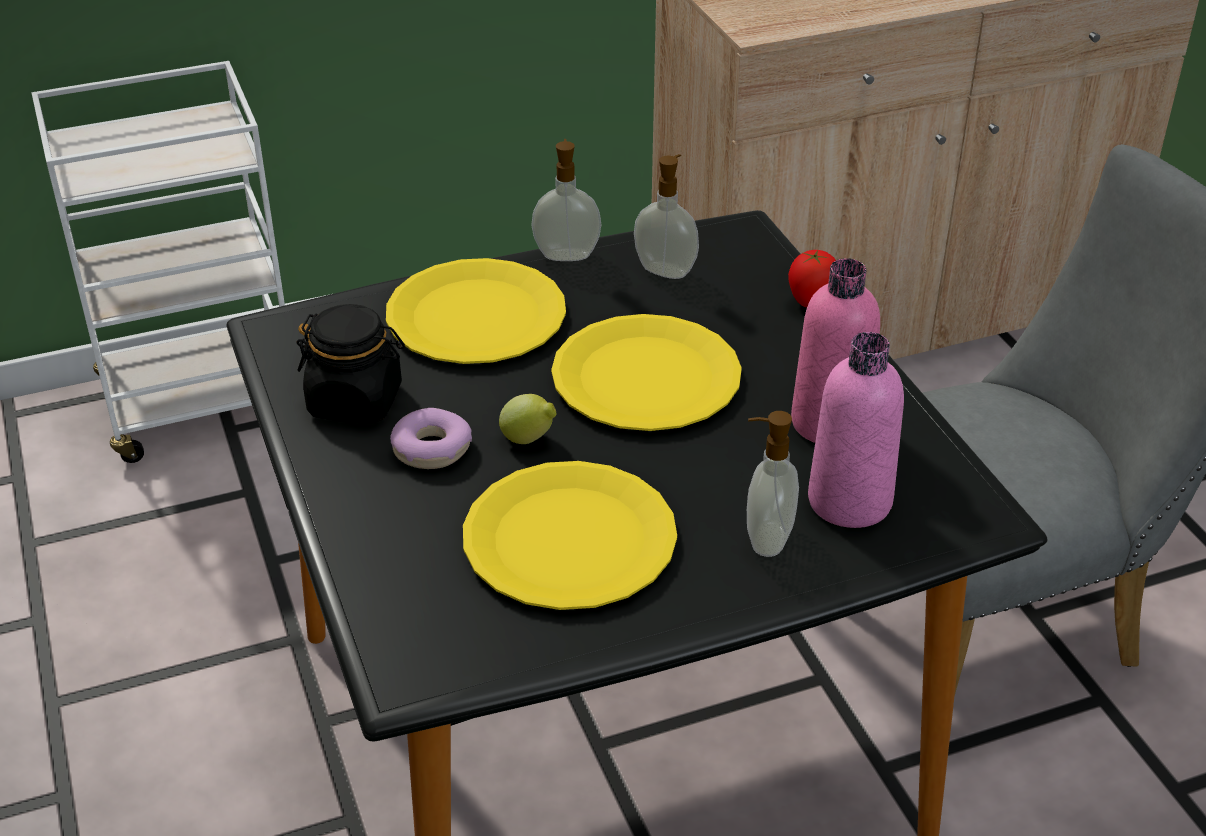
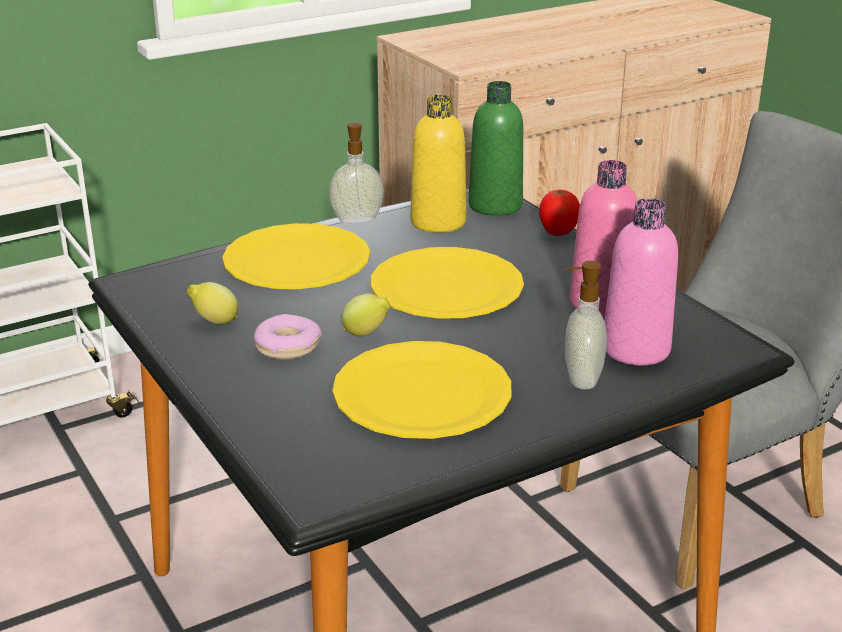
camera: 10 degrees left, 10 degrees down
(356, 401) = (214, 322): black jar -> lemon
(666, 270) = (438, 222): soap dispenser -> yellow bottle
(746, 249) = (495, 206): none -> green bottle

